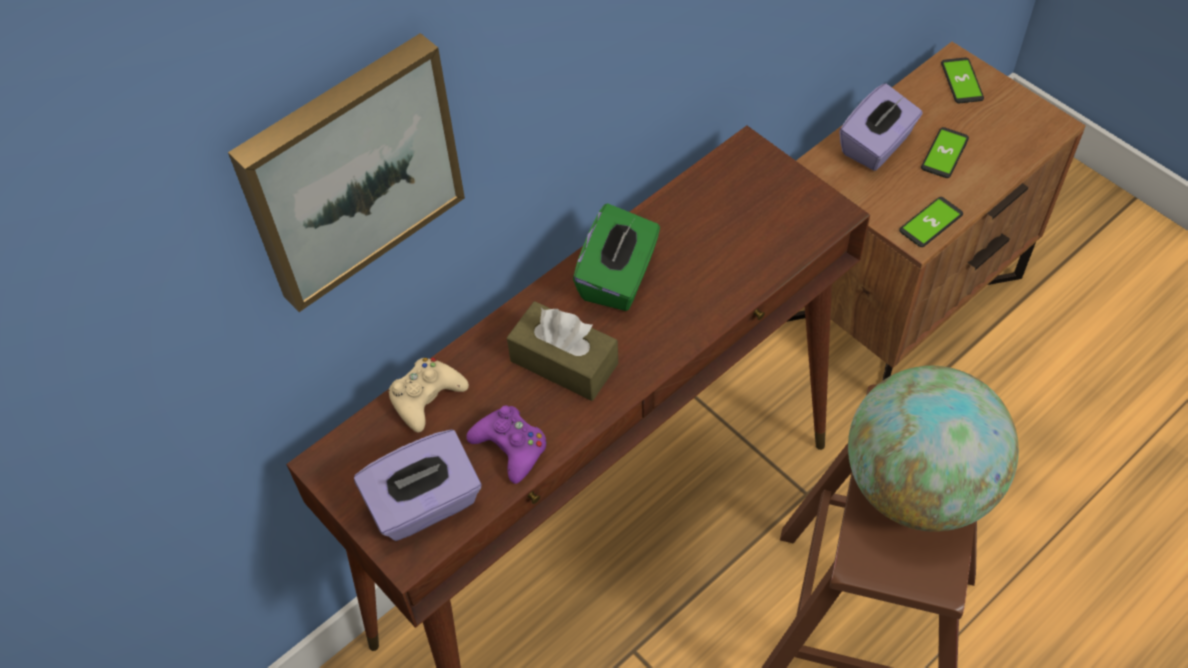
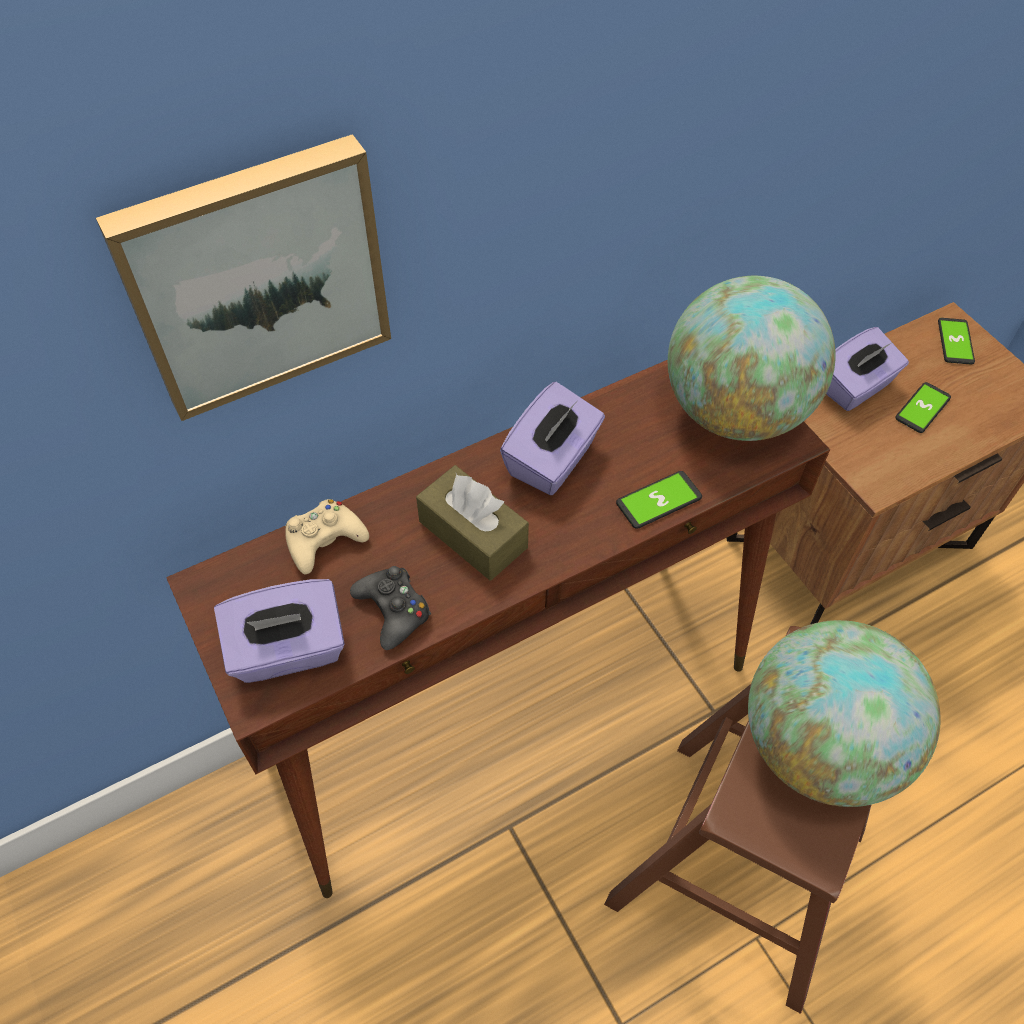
camera: 10 degrees right, 0 degrees up
(511, 447) = (393, 610): purple game controller -> black game controller
(618, 278) = (552, 460): green tissue box -> purple tissue box
(775, 197) = (735, 412): none -> globe
(930, 223) = (893, 473): phone -> phone (658, 500)

